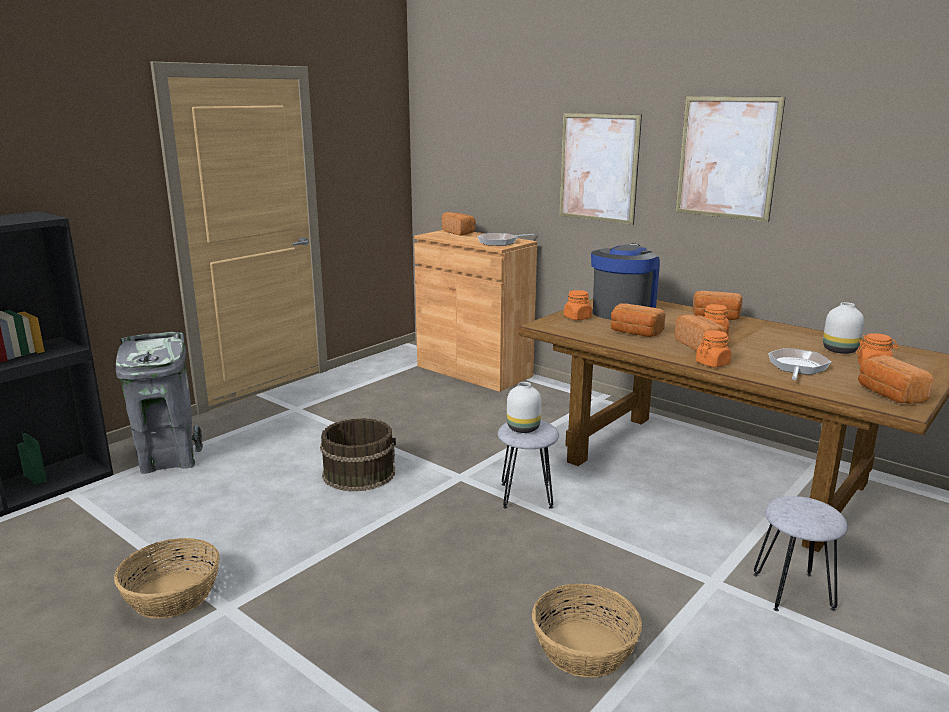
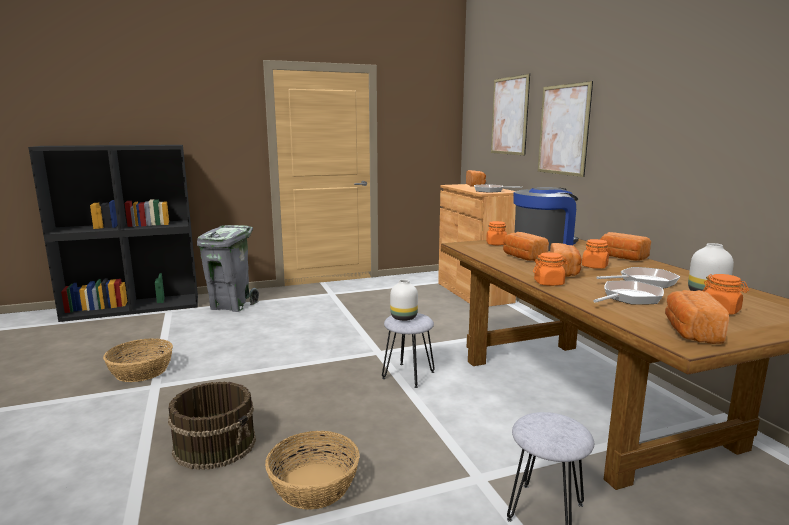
camera: 30 degrees right, 5 degrees down
(359, 473) = (319, 335): brown bucket -> brown bucket (215, 444)
(727, 158) = (653, 111): picture -> picture (509, 116)
(778, 345) = (644, 282): none -> frying pan

